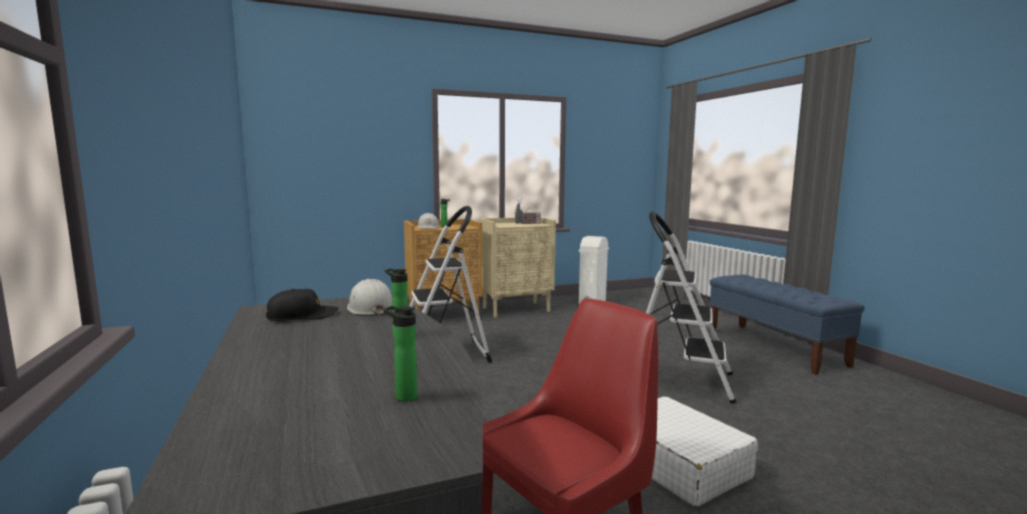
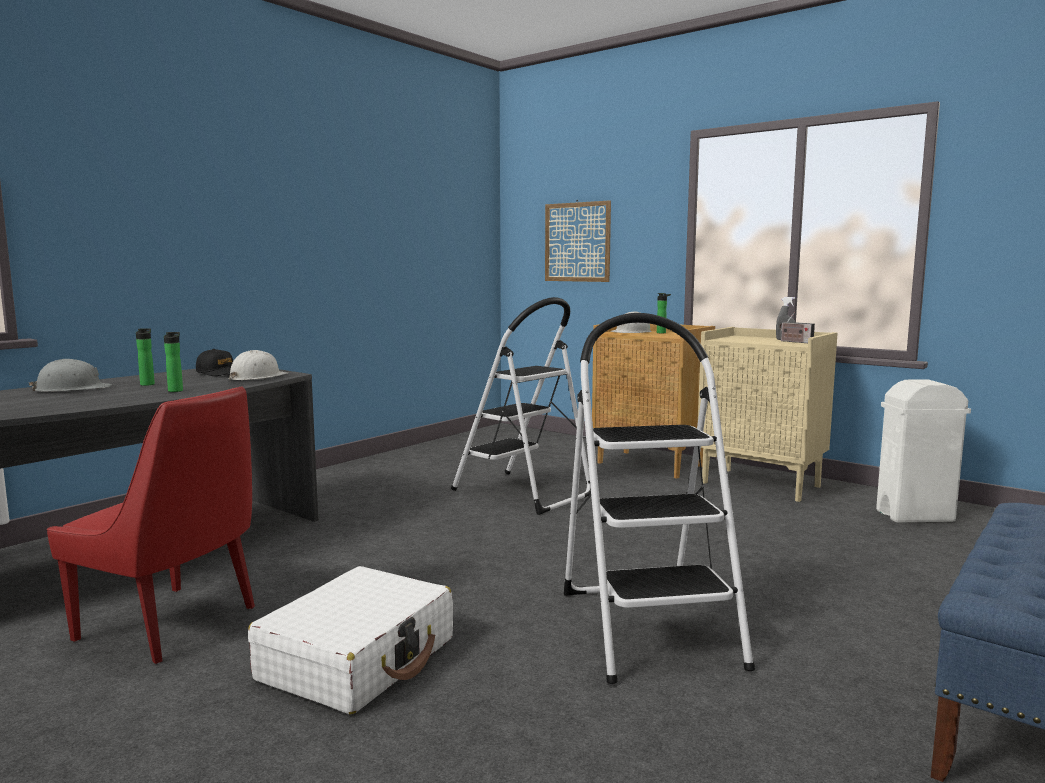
camera: 60 degrees right, 0 degrees up
(284, 375) = (72, 389): none -> grey hard hat
(337, 160) = (577, 240): none -> picture
(403, 396) = (27, 407): bottle -> bottle (148, 384)

